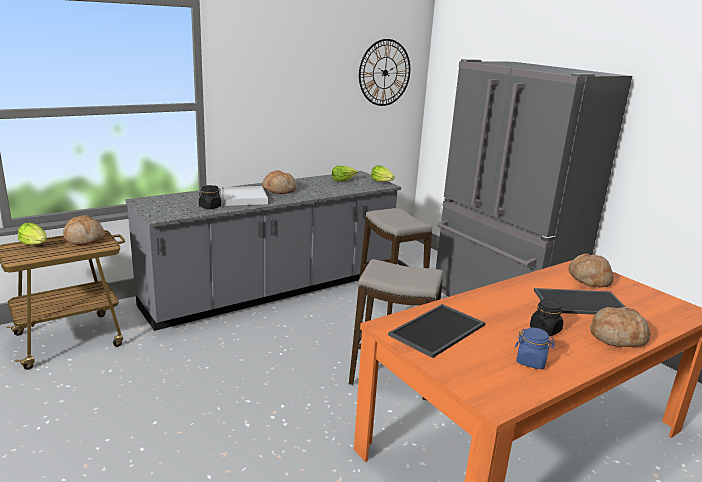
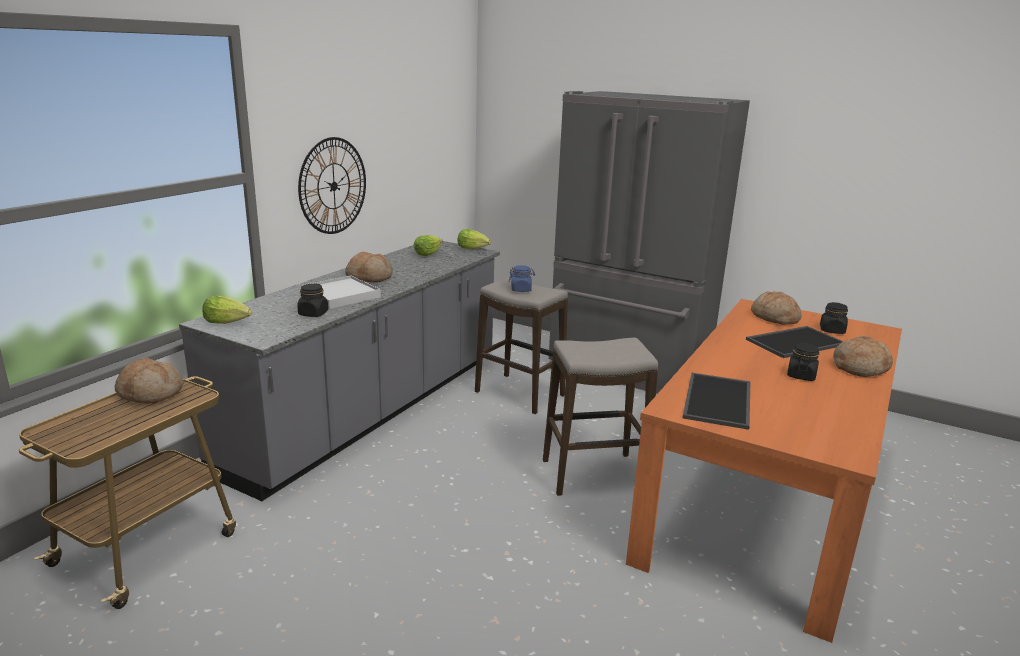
camera: 25 degrees left, 0 degrees up
(35, 244) = (81, 416): lettuce -> lettuce (227, 322)
(385, 73) = (438, 113): wall clock -> wall clock (333, 186)
(531, 361) = (827, 409): blue jar -> blue jar (521, 289)
(635, 301) = (832, 330): none -> black jar

